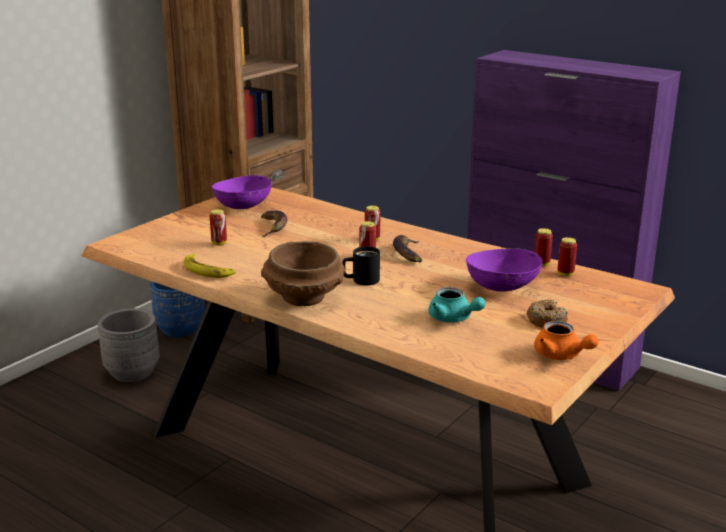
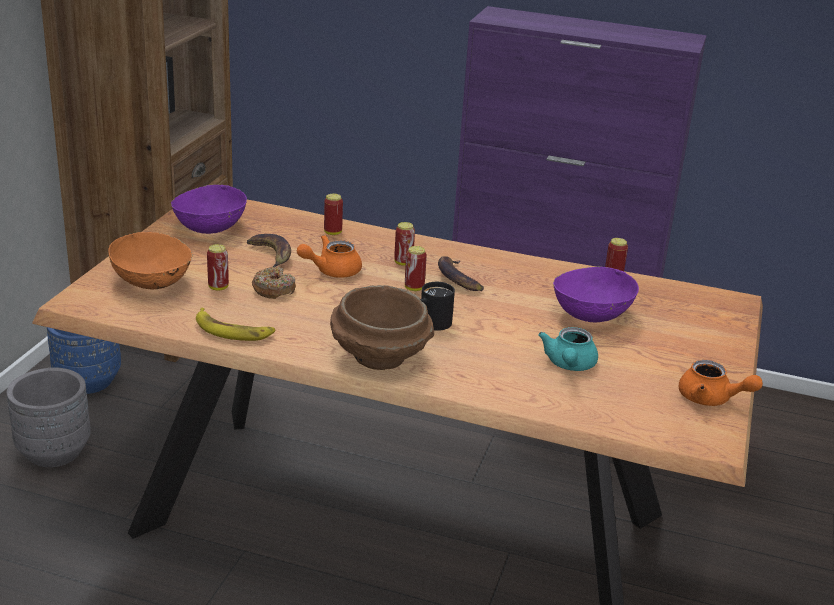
camera: 20 degrees left, 5 degrees up
(175, 236) = (153, 282): none -> orange bowl
(312, 240) = (331, 271): none -> orange teapot
(453, 319) = (569, 365): turquoise teapot -> turquoise teapot turned 75 degrees clockwise
(546, 320) = (666, 354): donut -> donut (273, 289)
(565, 274) = (646, 289): can -> can (333, 232)

